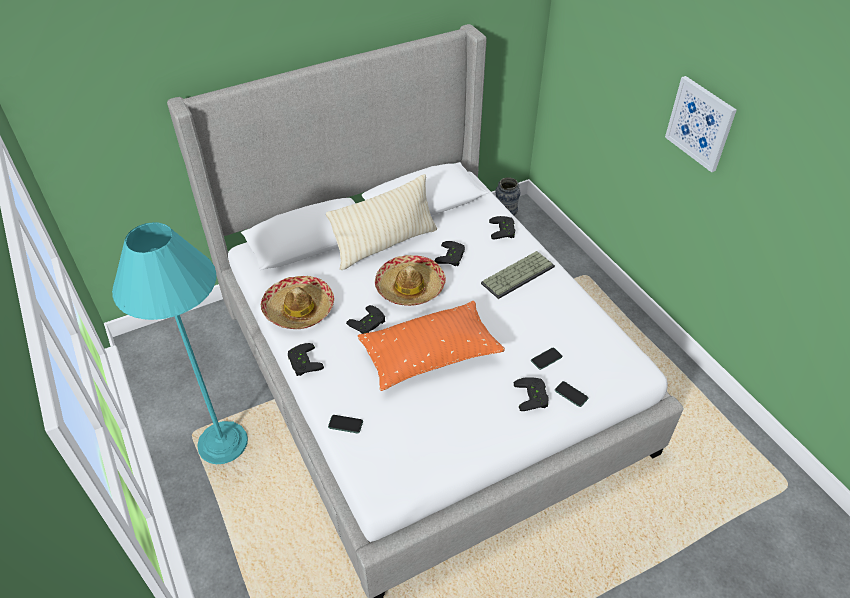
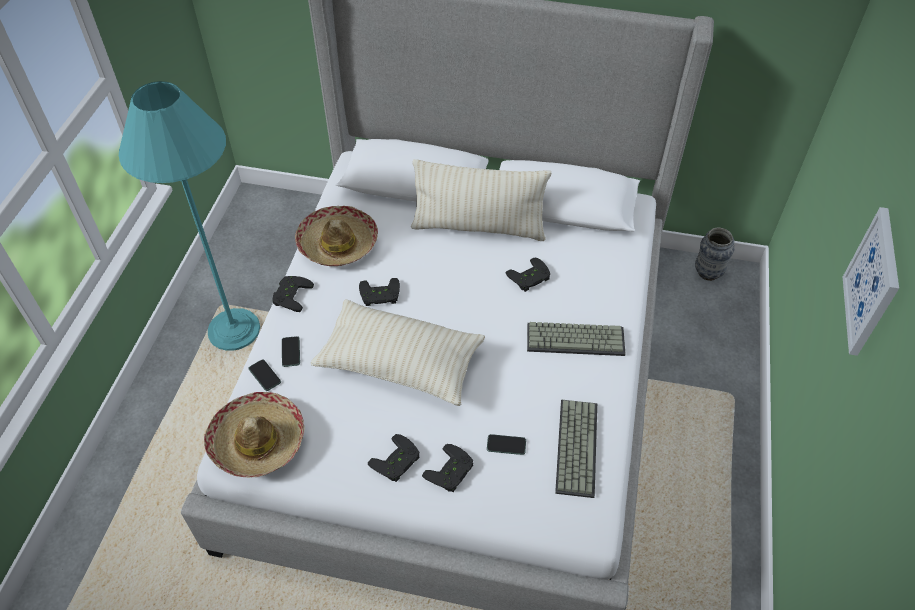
camera: 40 degrees right, 5 degrees up
(410, 287) = (454, 284): hat -> hat (258, 441)
(430, 355) = (400, 363): orange pillow -> beige pillow
(504, 230) = (615, 283): black game controller -> black game controller (397, 462)
(571, 394) = (489, 498): phone -> phone (291, 352)
(583, 333) = (575, 446): none -> keyboard

